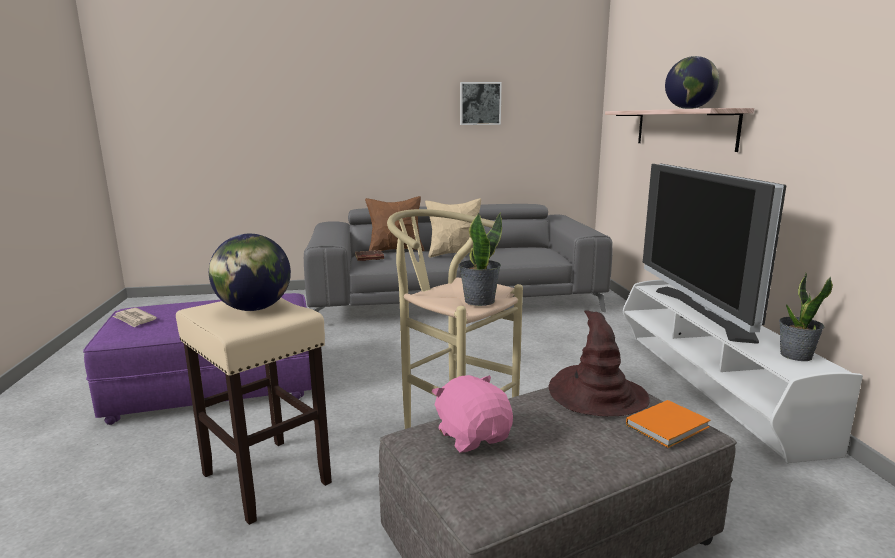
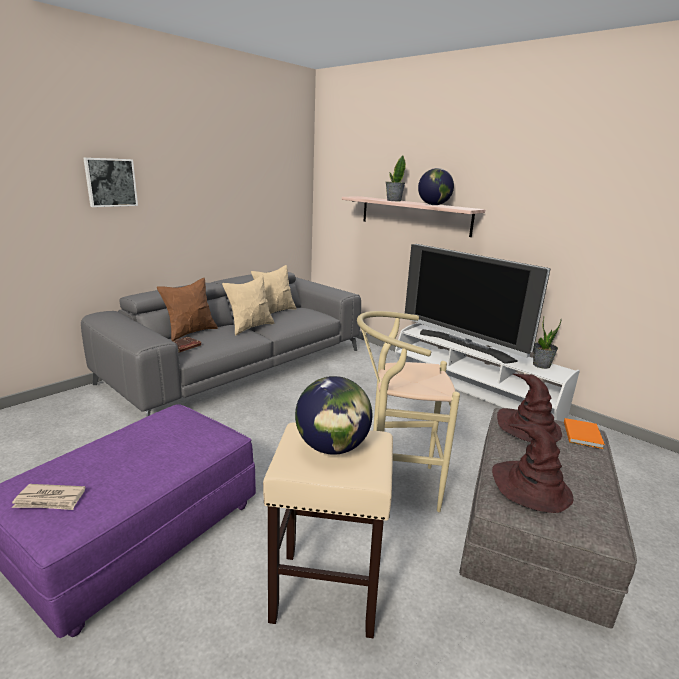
camera: 40 degrees left, 5 degrees up
(473, 436) = (531, 486): pink plush toy -> brown hat
(479, 301) = (437, 381): potted plant -> potted plant (393, 200)
(480, 103) = (228, 184): picture -> picture (110, 182)
(504, 246) = (274, 312): none -> beige pillow

